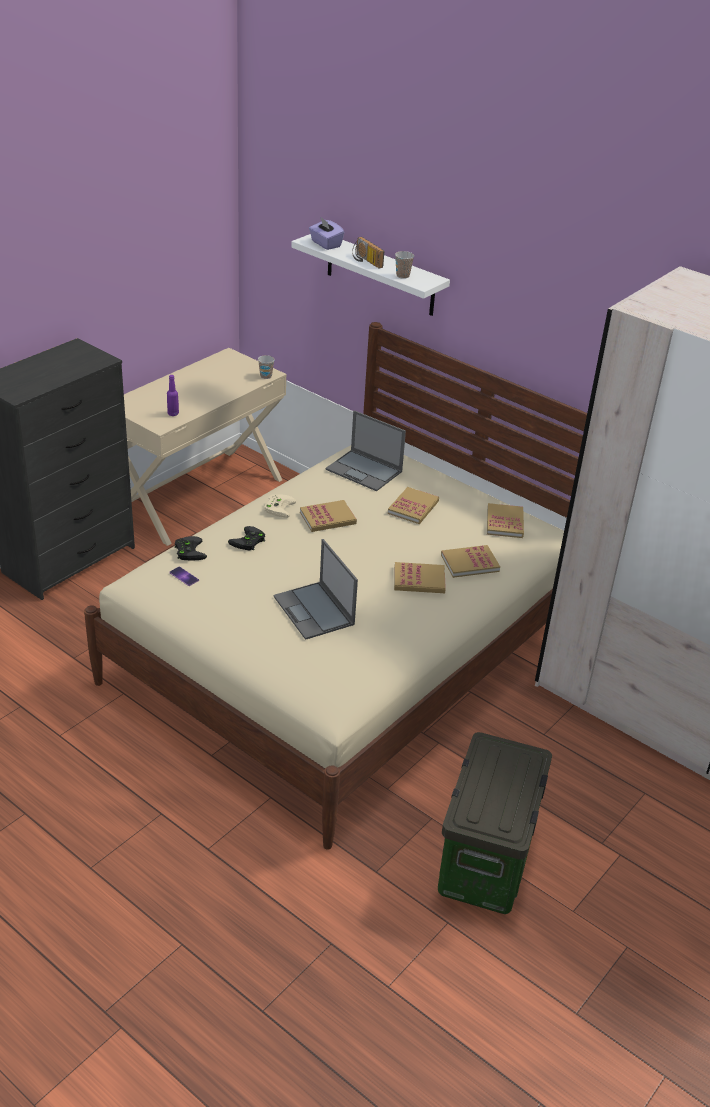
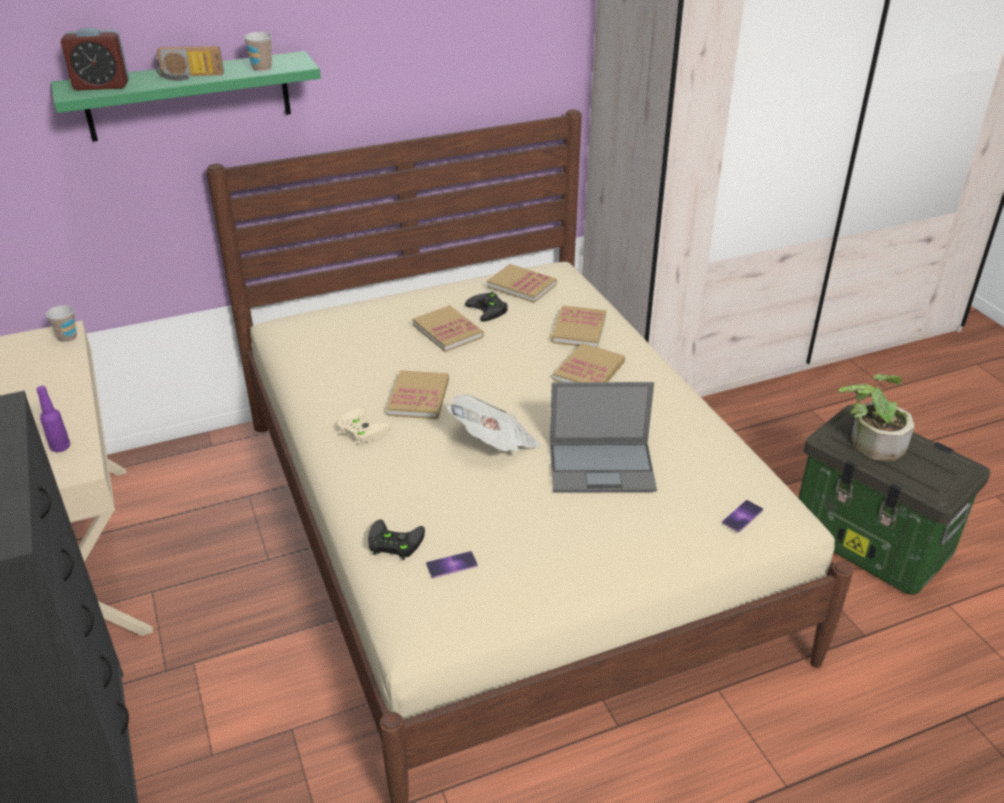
camera: 60 degrees left, 0 degrees up
(248, 542) = (417, 479): black game controller -> black game controller (489, 309)
(304, 561) = (494, 443): none -> newspaper
(310, 685) = (742, 516): none -> phone
(325, 244) = (101, 86): purple tissue box -> alarm clock
(365, 471) = (342, 340): laptop -> none
(380, 274) = (188, 96): white shelf -> green shelf
(503, 768) = (870, 440): none -> potted plant

